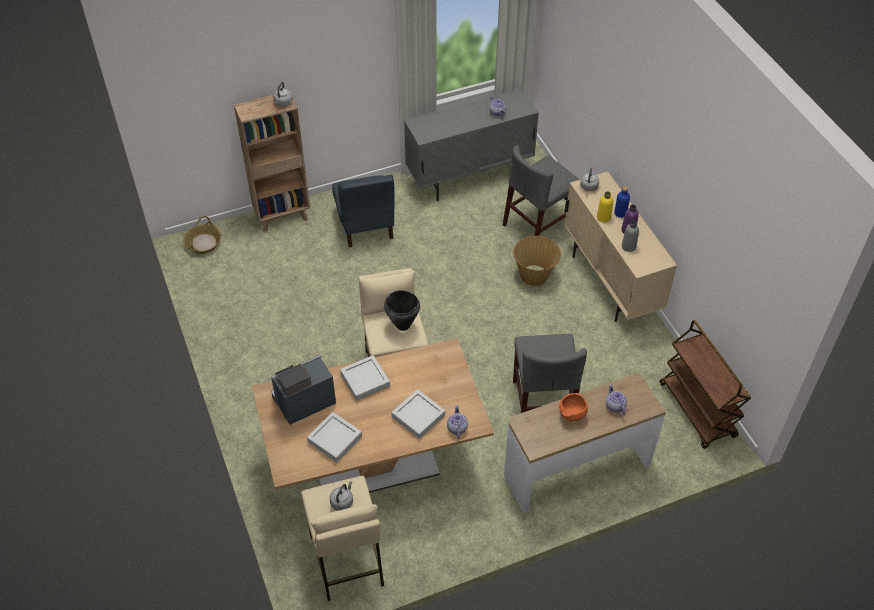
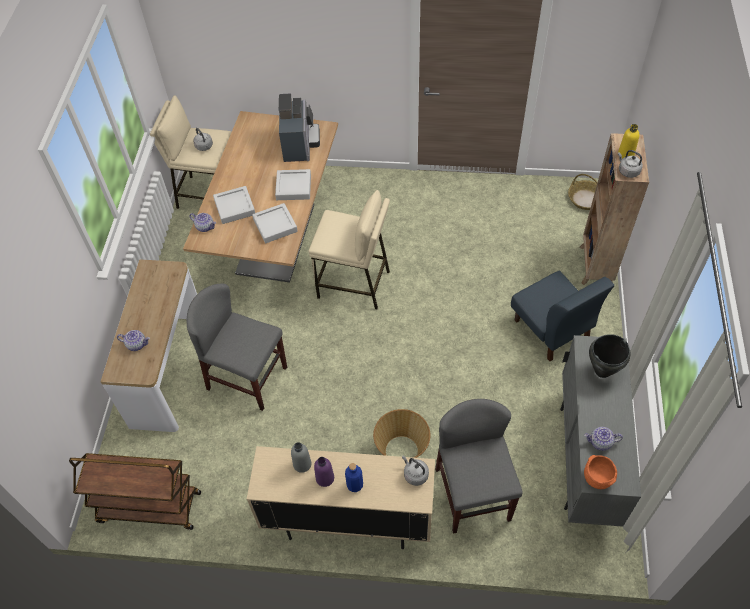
camera: 120 degrees right, 5 degrees up
(334, 439) = (253, 152): grey tray -> grey tray (275, 225)
(365, 225) = (551, 329): blue chair -> blue chair turned 135 degrees counterclockwise
(403, 325) = (338, 238): black cooking pot -> black cooking pot (602, 371)
(572, 415) = (154, 308): orange bowl -> orange bowl (596, 478)
(603, 217) = (359, 463): yellow bottle -> yellow bottle (625, 154)

